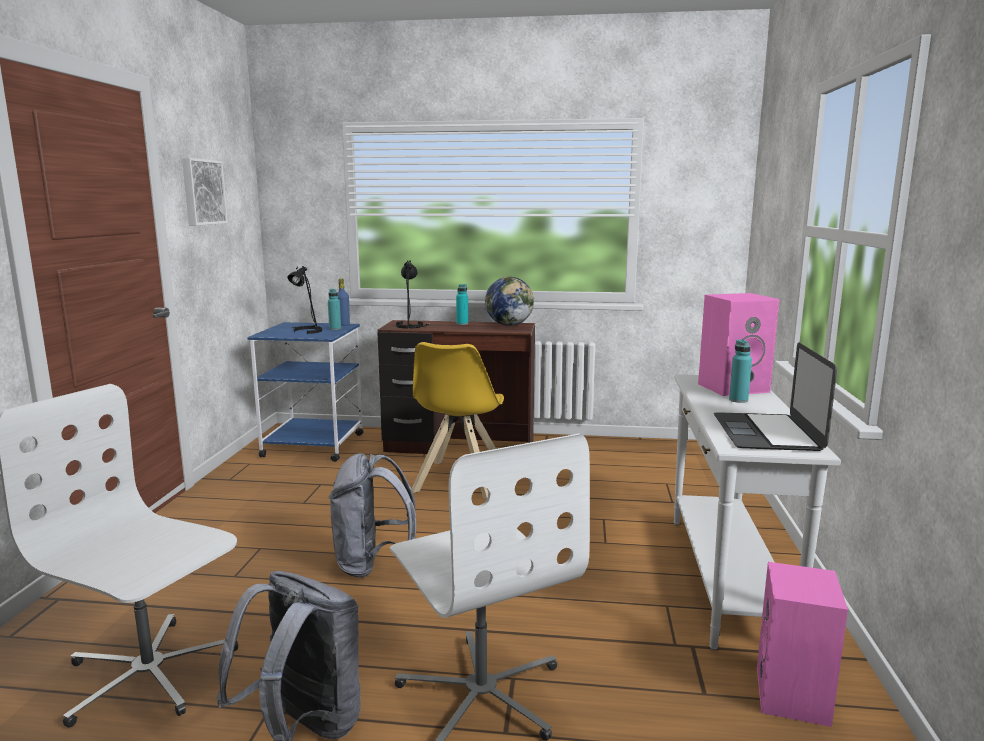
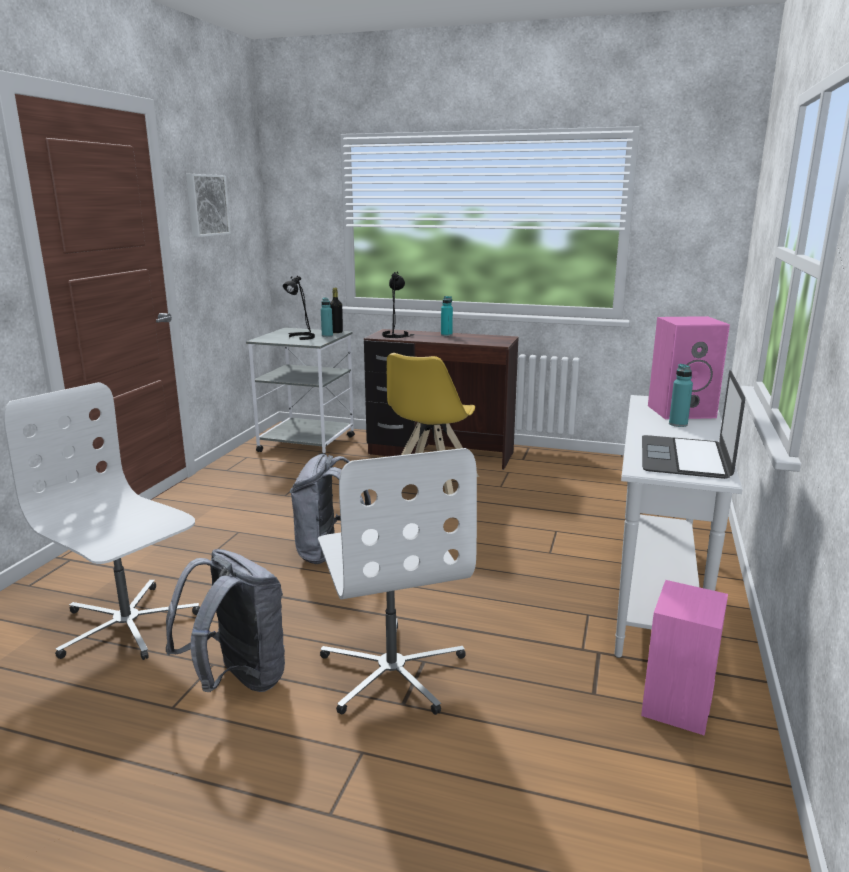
camera: 10 degrees right, 5 degrees up
(315, 446) = (308, 444): blue cart -> grey cart
(343, 325) = (336, 332): blue bottle -> black bottle
(509, 325) = (491, 338): globe -> none

